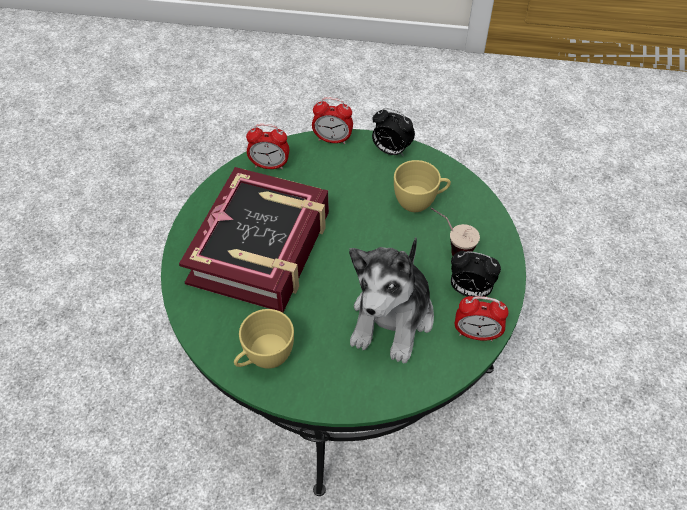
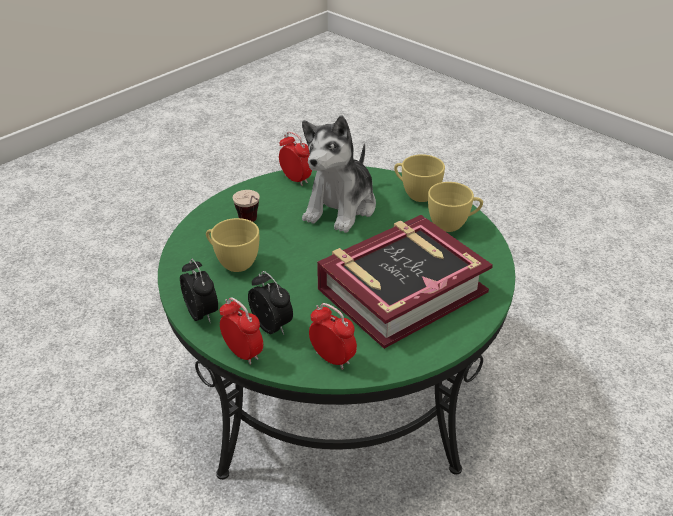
camera: 145 degrees left, 15 degrees down
(334, 387) = (416, 194): none -> yellow cup
(392, 318) = (341, 207): plush toy -> plush toy turned 150 degrees clockwise
(469, 290) = (271, 198): alarm clock -> alarm clock (272, 326)

